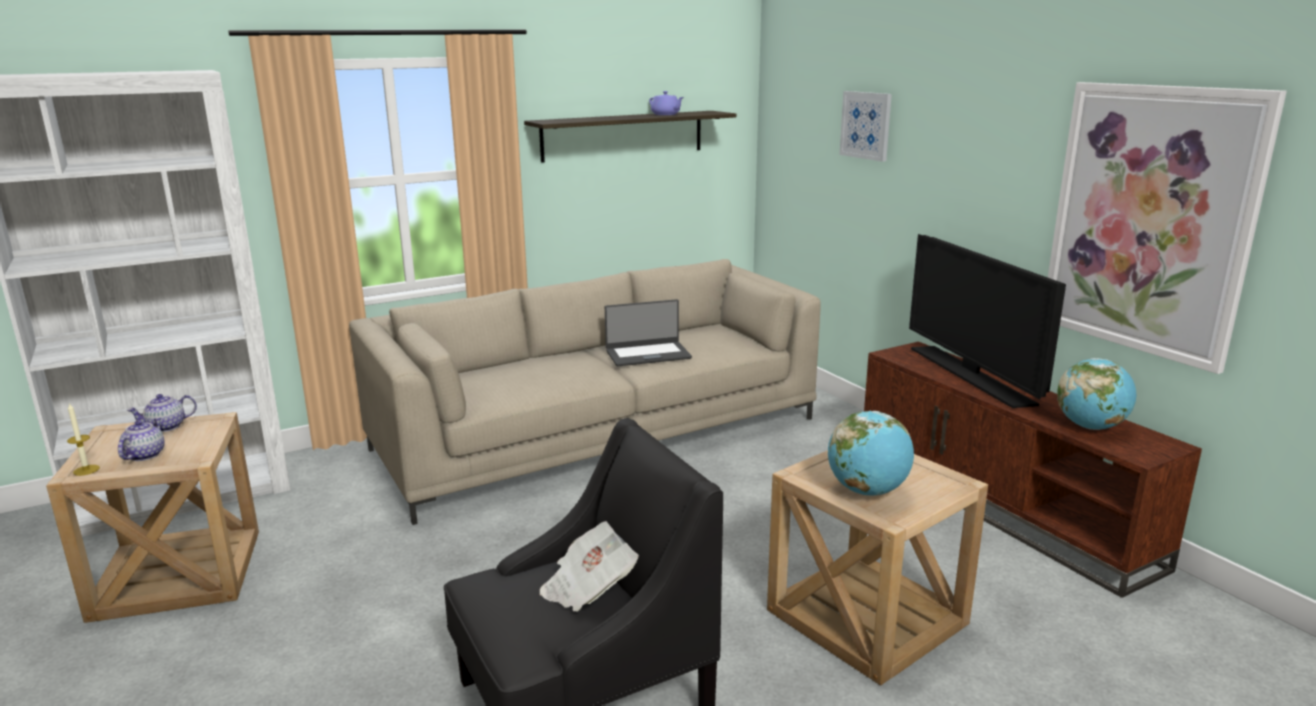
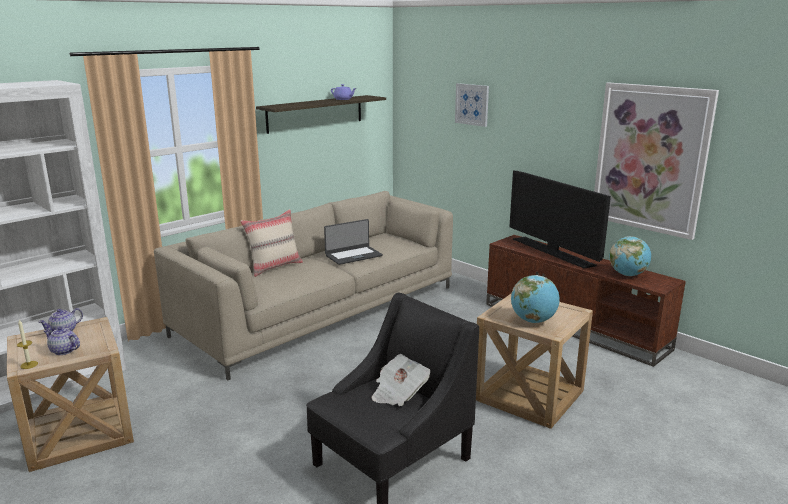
camera: 15 degrees left, 0 degrees up
(144, 455) = (63, 351): teapot -> teapot turned 60 degrees counterclockwise
(523, 361) = (274, 267): none -> beige pillow

